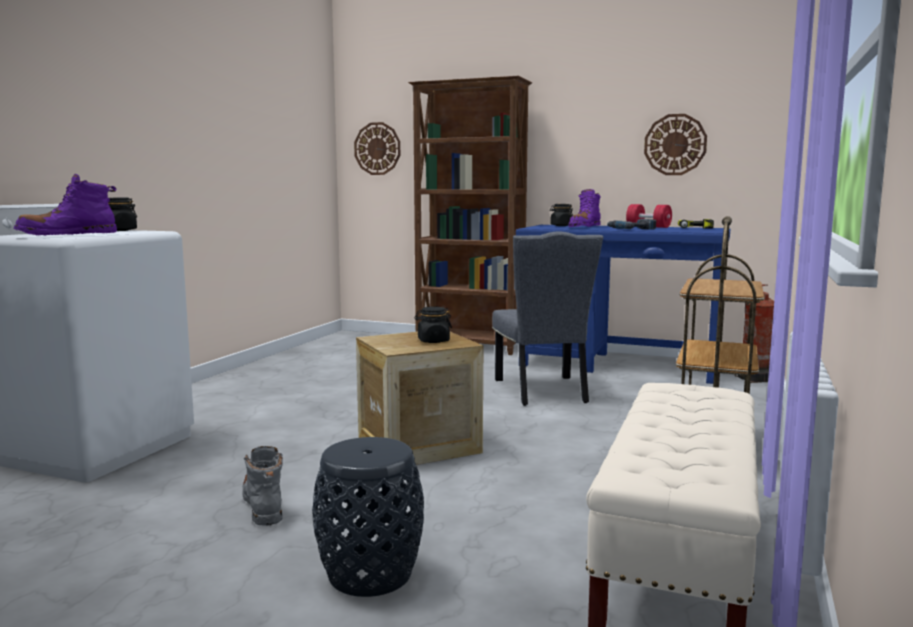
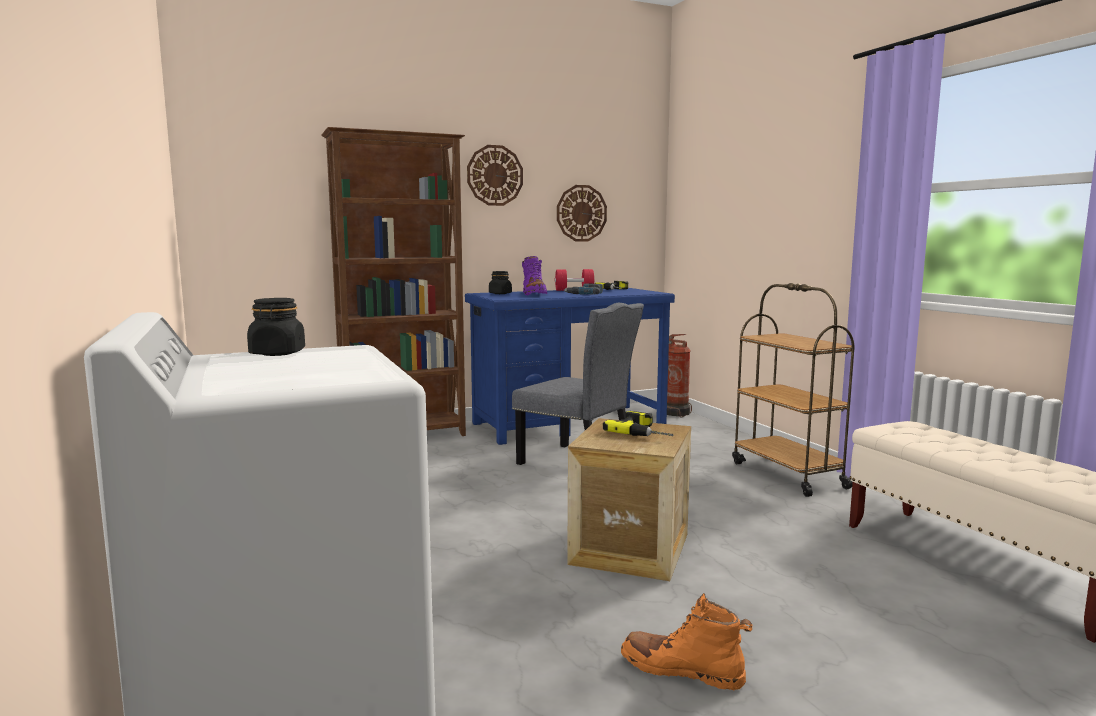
camera: 45 degrees left, 0 degrees up
(68, 235) = (325, 373): purple boot -> none
(263, 506) = (682, 670): grey boot -> orange boot
(370, 575) = (905, 675): black stool -> none
(377, 148) = (245, 206): wall clock -> wall clock (495, 175)
(433, 341) = (645, 432): black jar -> power drill

